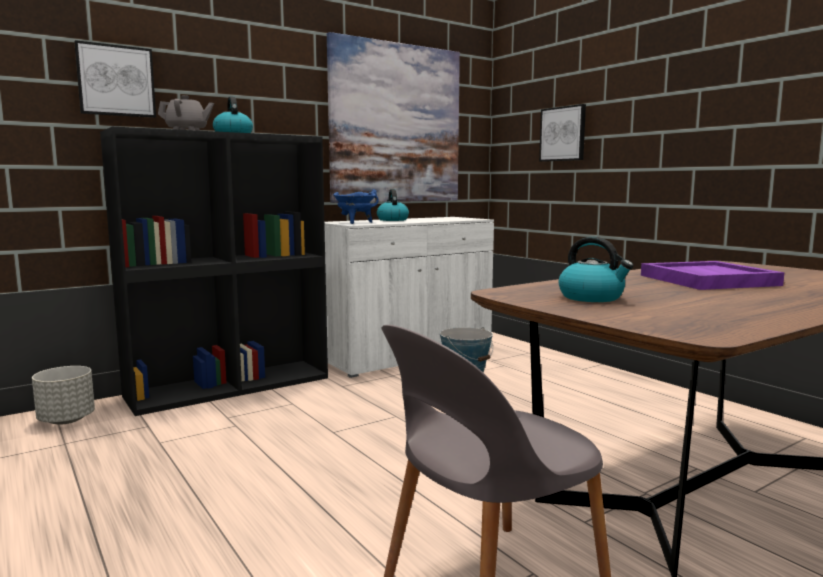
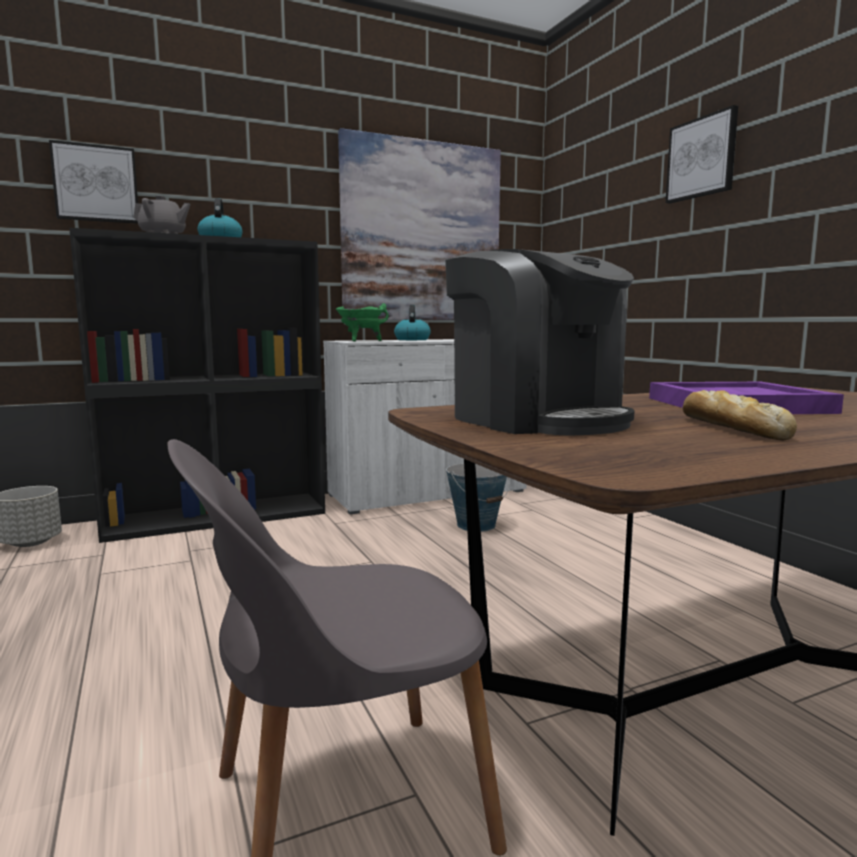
camera: 10 degrees right, 0 degrees up
(355, 223) = (361, 341): blue cooking pot -> green cooking pot
(563, 134) = (614, 238): picture -> picture (702, 157)
(592, 297) = (536, 419): kettle -> coffee machine
(727, 300) = (730, 428): none -> bread

